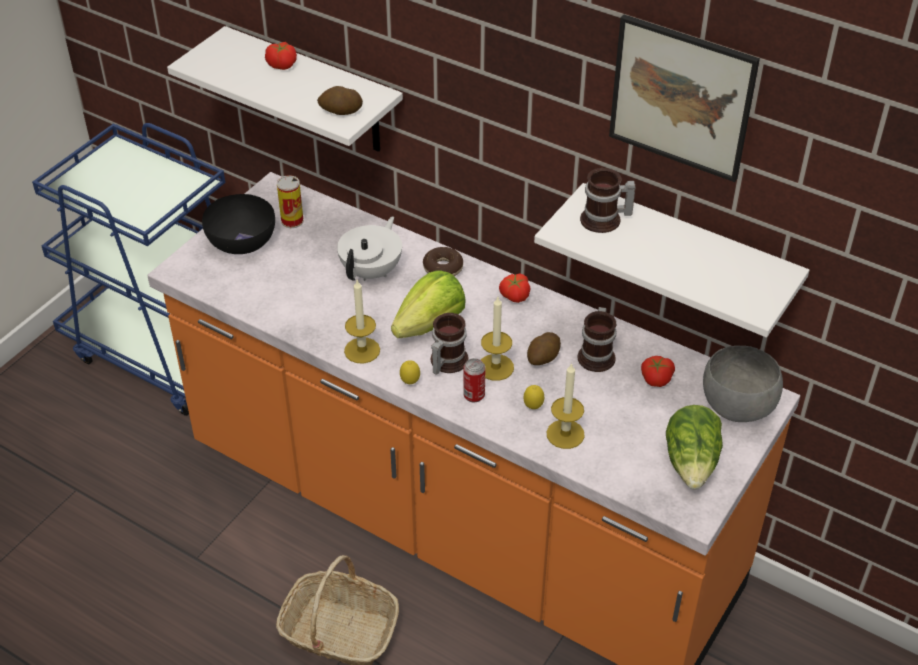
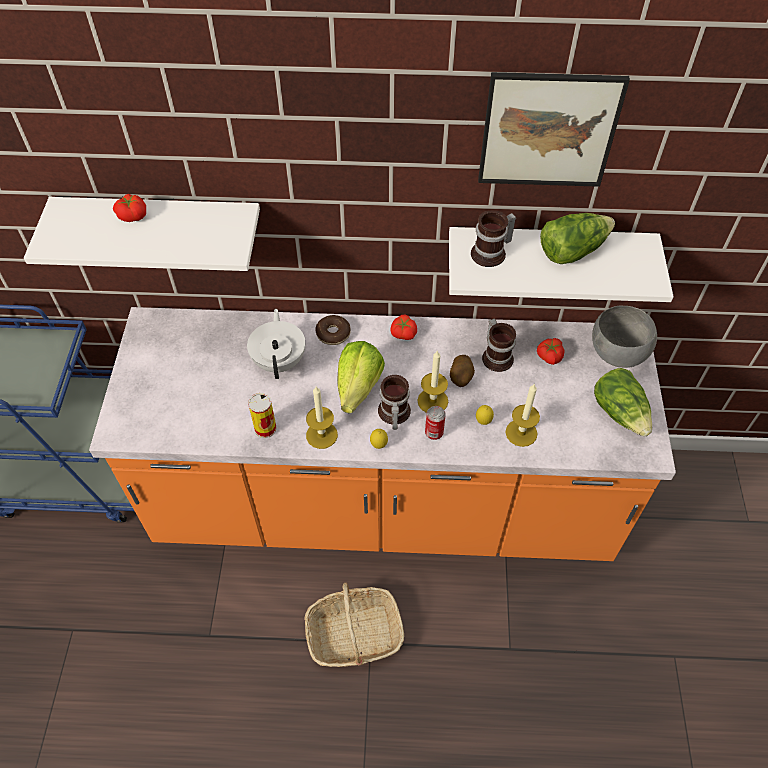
camera: 30 degrees left, 10 degrees up
(241, 241) = (151, 382): black bowl -> none
(292, 221) = (182, 344): can -> can (265, 428)
(340, 112) = (220, 242): potato -> none
(693, 248) = (572, 250): none -> lettuce

